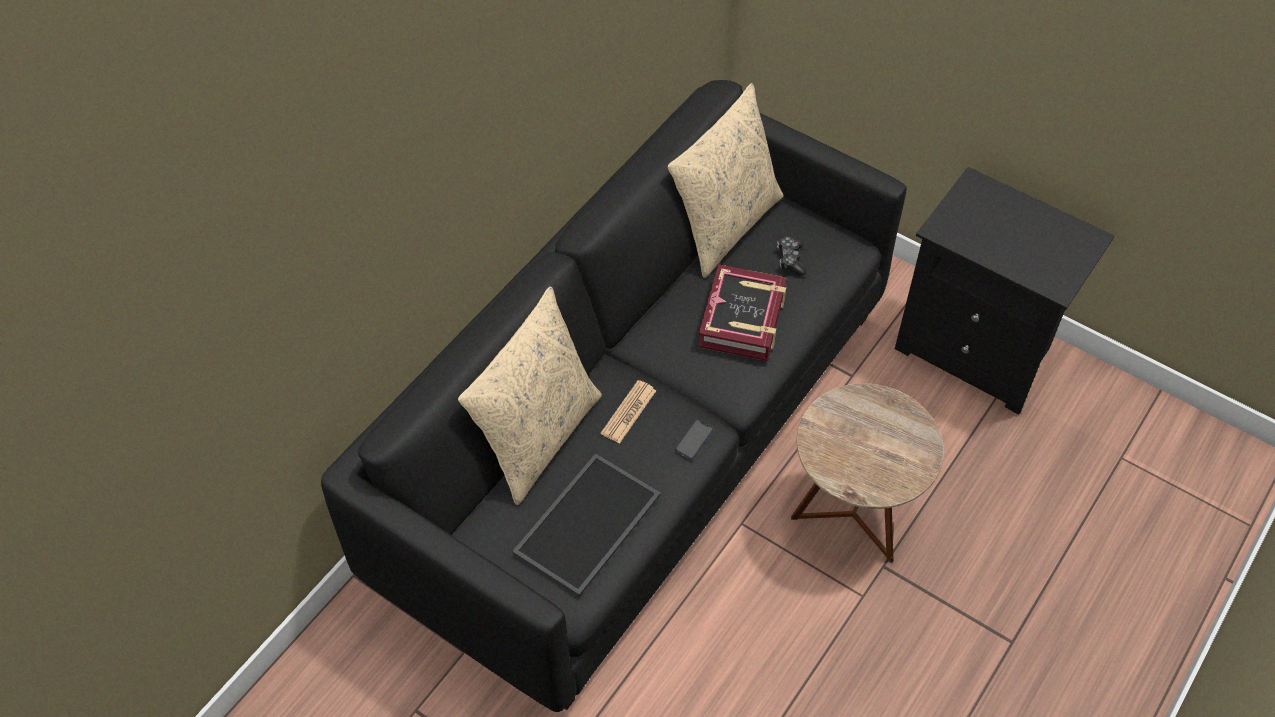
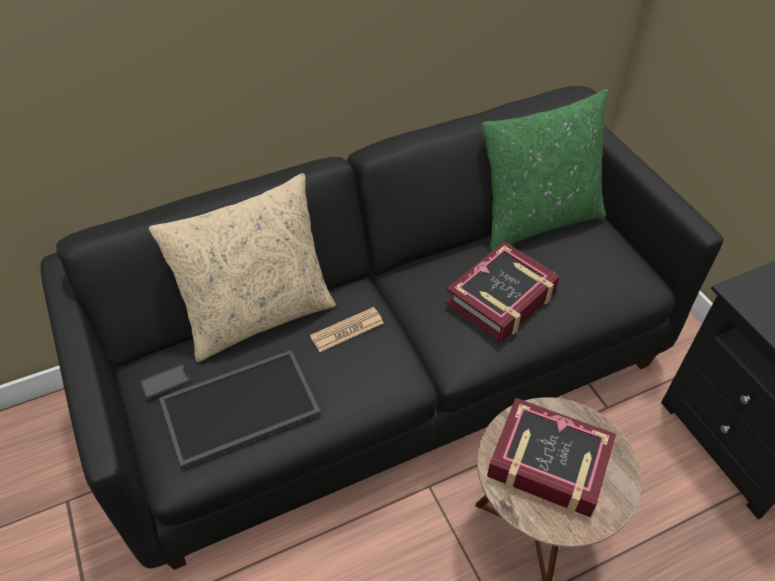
camera: 30 degrees right, 5 degrees down
(694, 440) = (386, 380): phone -> phone (165, 382)
(724, 225) = (537, 219): beige pillow -> green pillow
(790, 260) = (579, 268): game controller -> none
(861, 444) = (548, 463): none -> book

